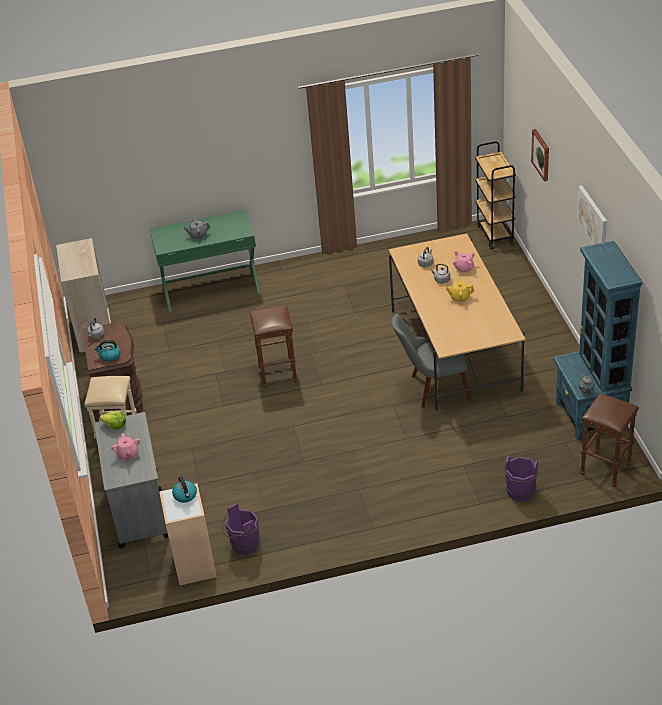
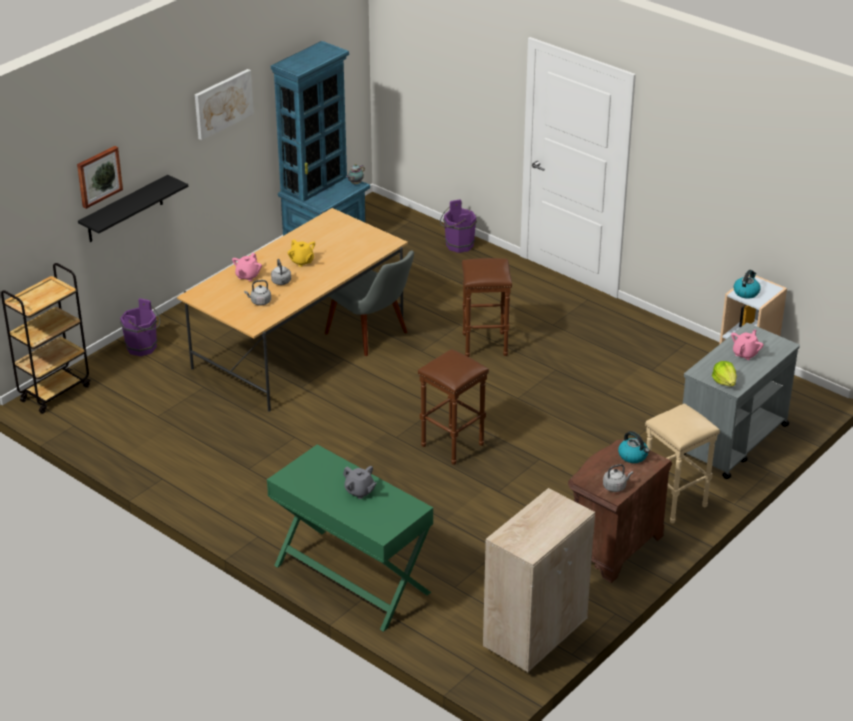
camera: 130 degrees left, 5 degrees down
(243, 545) = (691, 357): purple bucket -> purple bucket (144, 348)
(548, 199) = (125, 209): none -> black shelf
(604, 468) = (386, 217): brown stool -> brown stool (484, 345)

